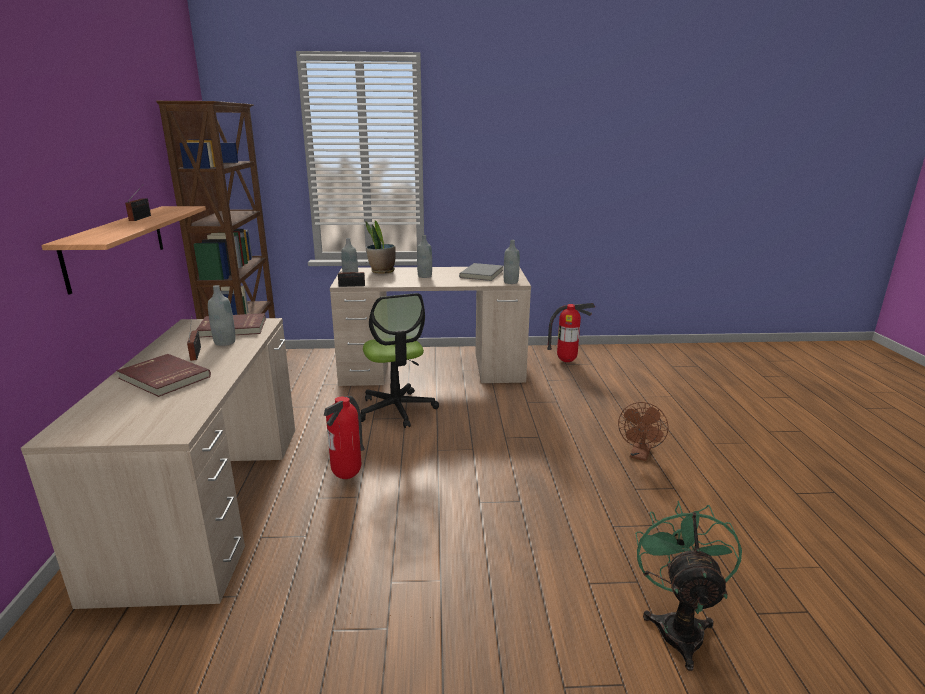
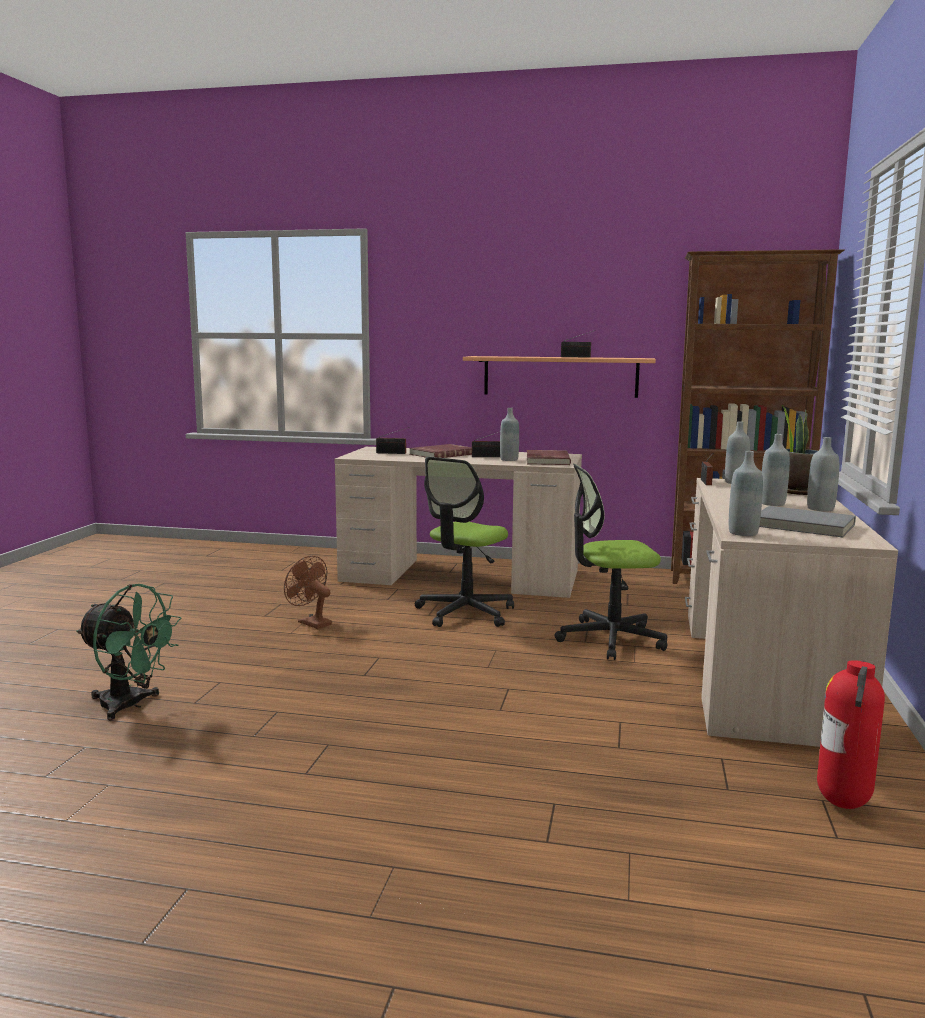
camera: 105 degrees right, 10 degrees down
(140, 409) = (392, 453): none -> radio
(347, 476) = (465, 613): fire extinguisher -> office chair
(434, 270) = (820, 509): none -> grey bottle
(640, 455) = (403, 773): brown fan -> brown fan (310, 623)

